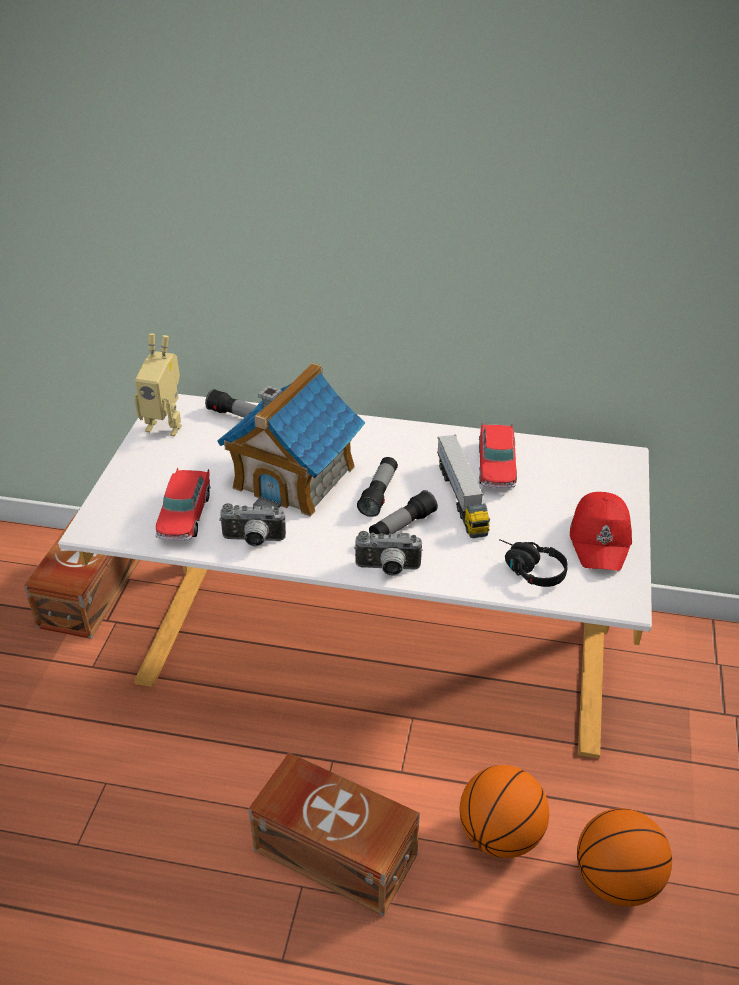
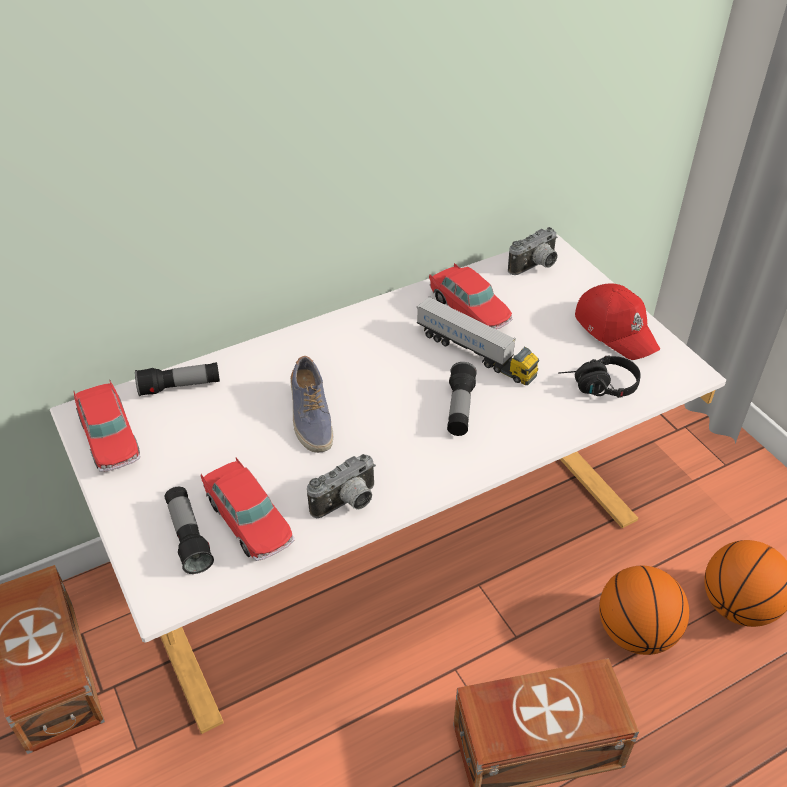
camera: 40 degrees left, 5 degrees up
(166, 425) = (110, 438): toy robot -> toy car
(295, 477) = (310, 417): toy house -> shoe
(379, 494) = (405, 390): flashlight -> flashlight (189, 537)
(388, 569) = (495, 455): camera -> camera (535, 267)

